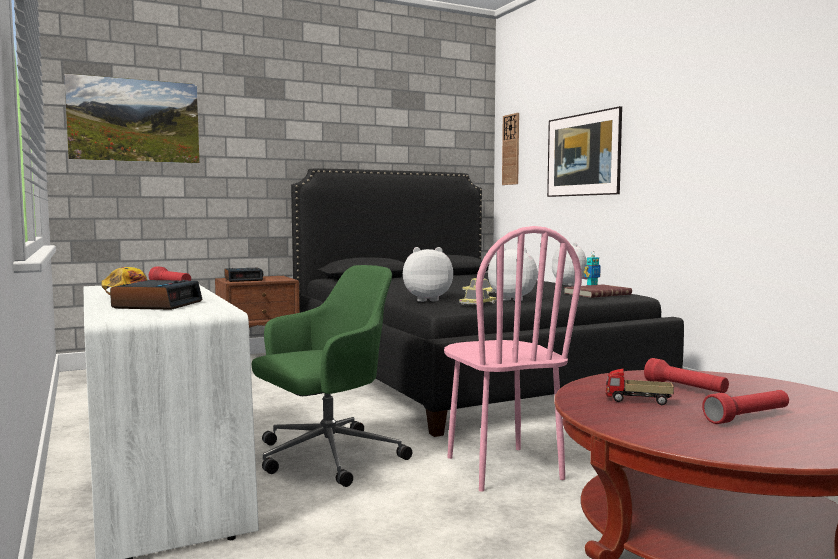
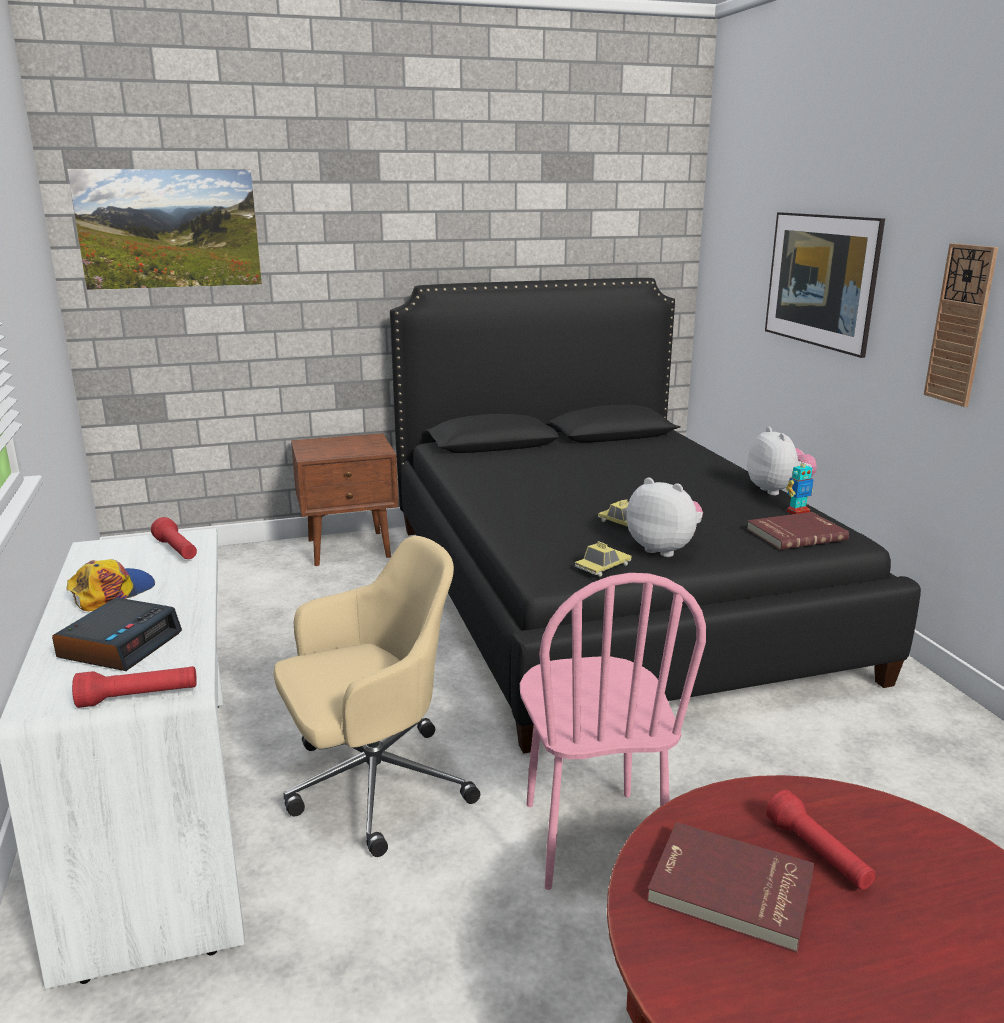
camera: 10 degrees right, 15 degrees up
(244, 279) = (325, 448): alarm clock -> none
(326, 457) = (372, 785): green office chair -> beige office chair
(427, 300) = (537, 545): plush toy -> none
(511, 149) = (723, 242): wall clock -> wall clock (960, 325)
(638, 401) = (730, 890): toy truck -> red book
(747, 417) = (872, 971): red flashlight -> red flashlight (139, 698)

